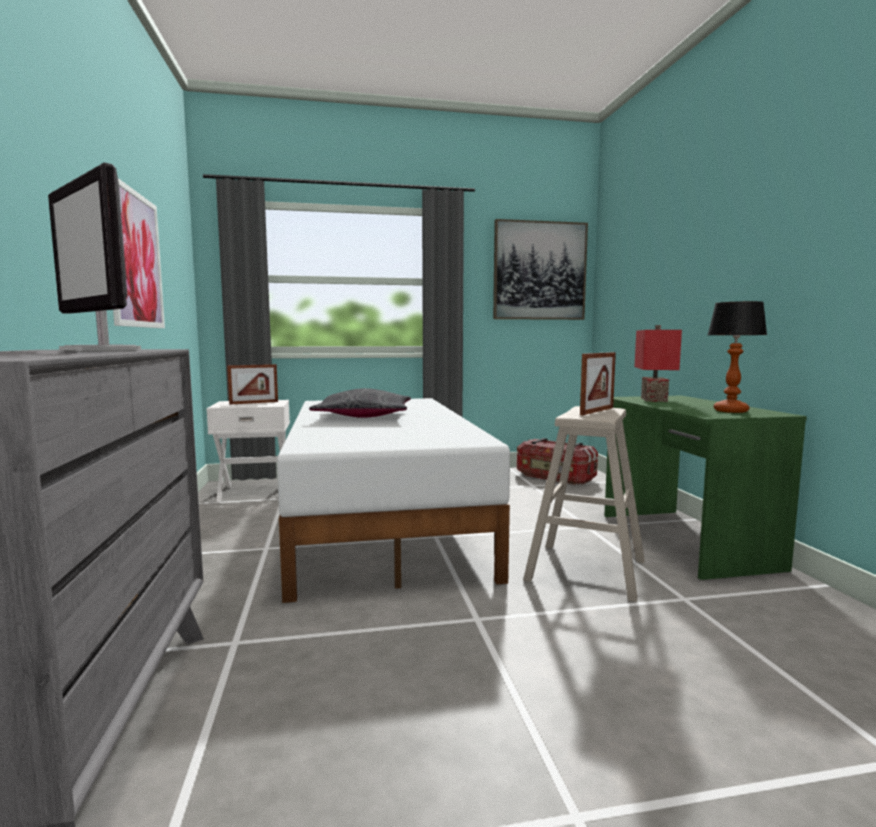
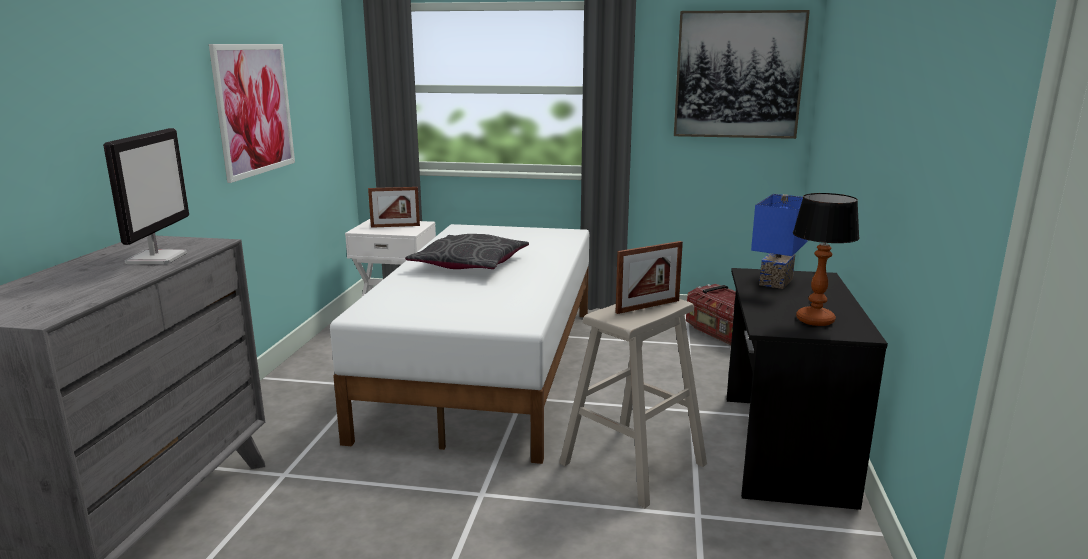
camera: 20 degrees right, 10 degrees up
(101, 350) = (157, 258): monitor -> monitor turned 150 degrees counterclockwise
(656, 400) = (778, 282): red table lamp -> blue table lamp
(683, 540) = (782, 447): green desk -> black desk

